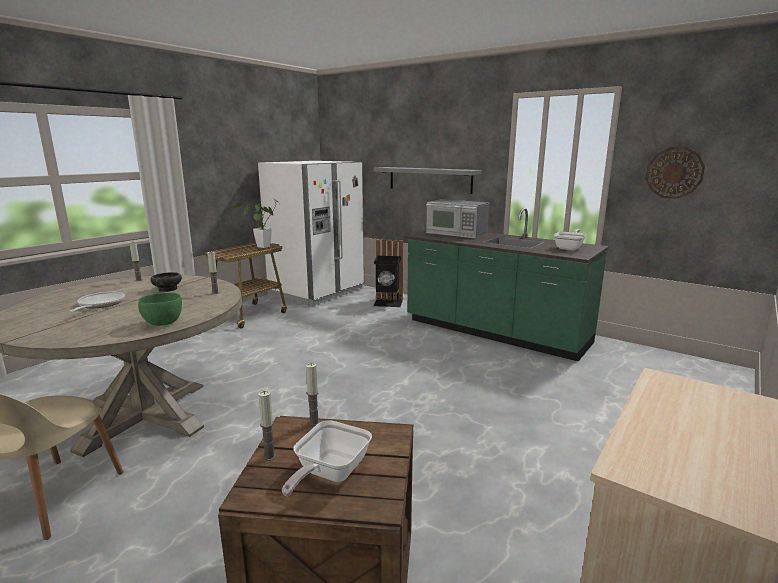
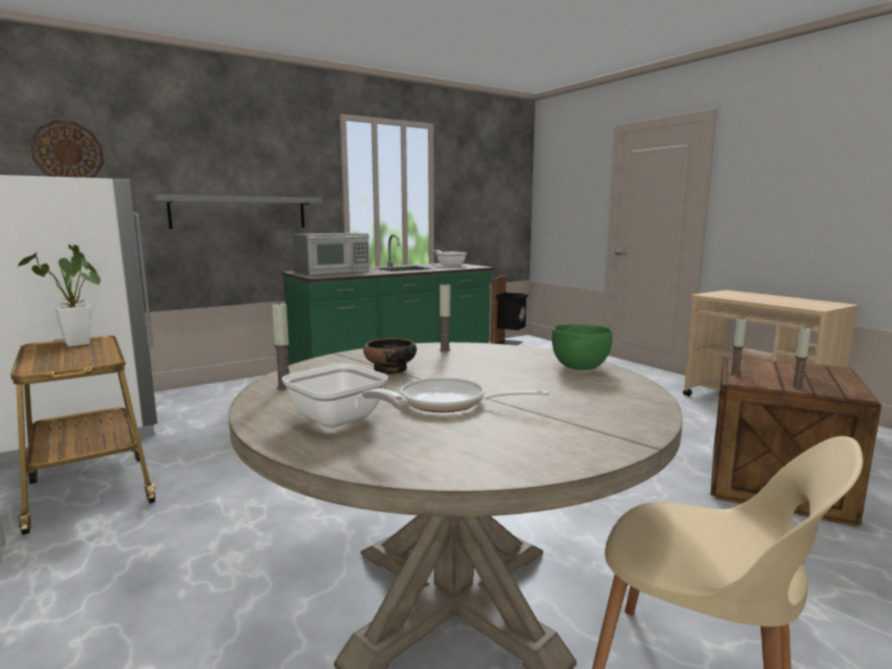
camera: 70 degrees left, 5 degrees down
(329, 474) = (809, 375): frying pan -> frying pan (342, 421)
(388, 303) = (232, 395): black trash can -> black trash can (508, 343)
(674, 173) = (473, 198): wall clock -> wall clock (68, 152)

